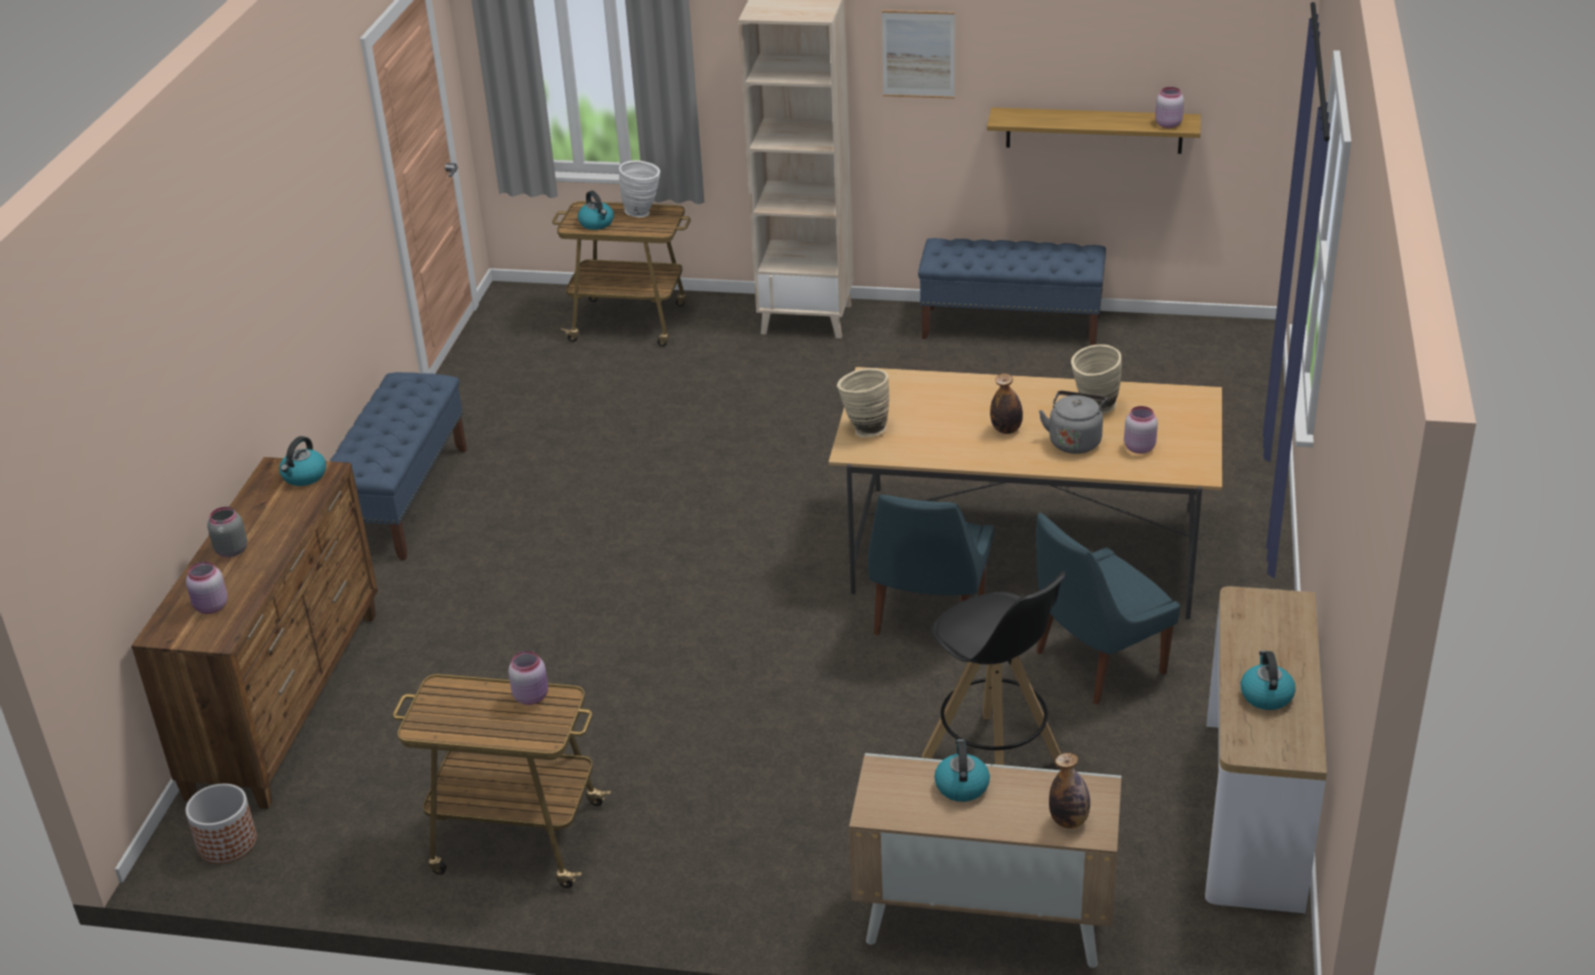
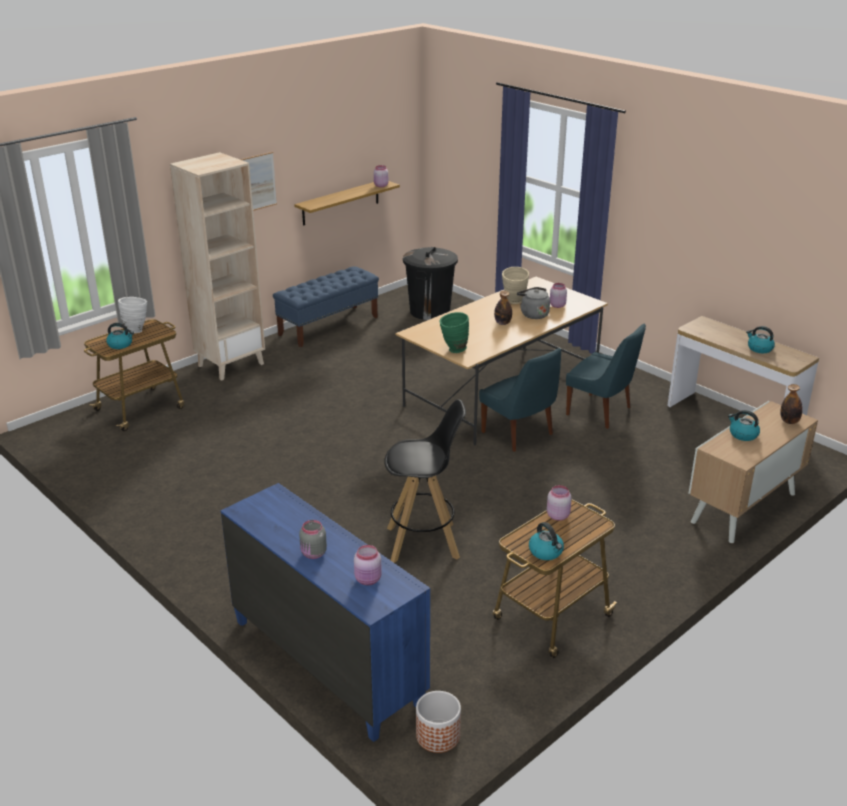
camera: 55 degrees left, 5 degrees down
(288, 702) = (326, 661): brown dresser -> blue dresser
(304, 476) = (268, 502): kettle -> kettle (546, 552)
(403, 500) = (184, 543): blue bench -> none
(864, 430) = (453, 350): beige vase -> green vase
(994, 762) = (640, 461): black stool -> black stool (424, 542)
(1096, 664) = (601, 412): blue chair -> blue chair turned 60 degrees counterclockwise
(1184, 377) = (430, 311): none -> black trash can

